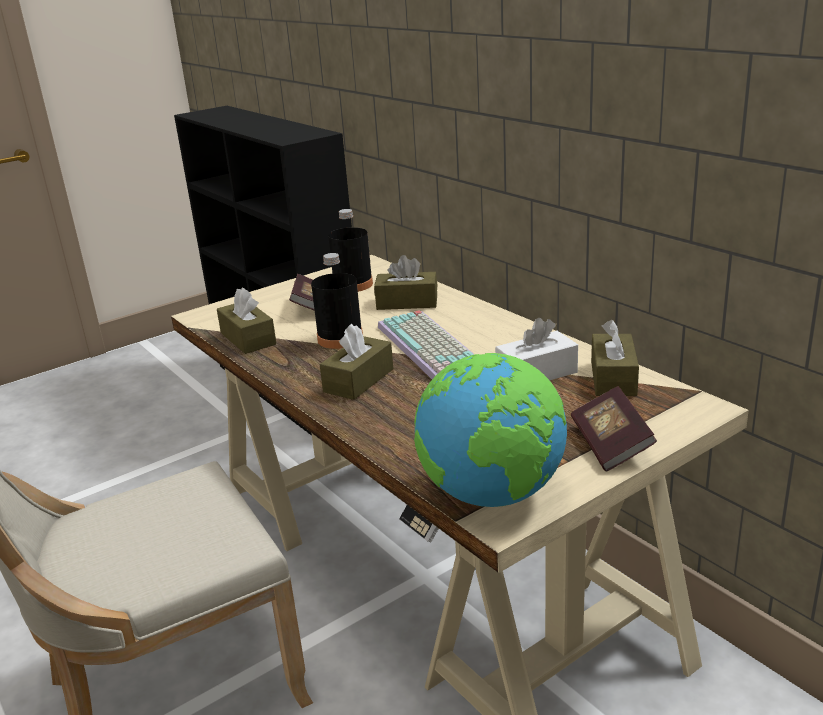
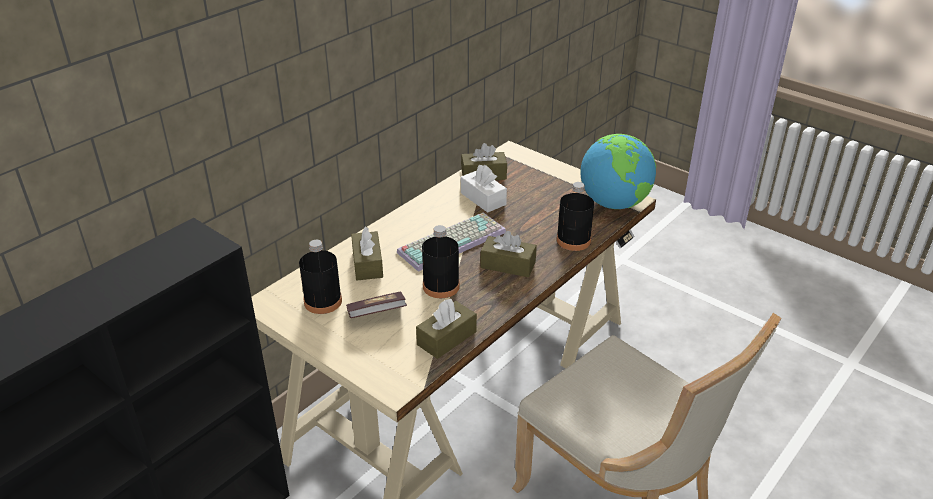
camera: 105 degrees left, 10 degrees up
(392, 436) = (573, 240): none -> black bottle
(611, 445) = (556, 174): book -> none

